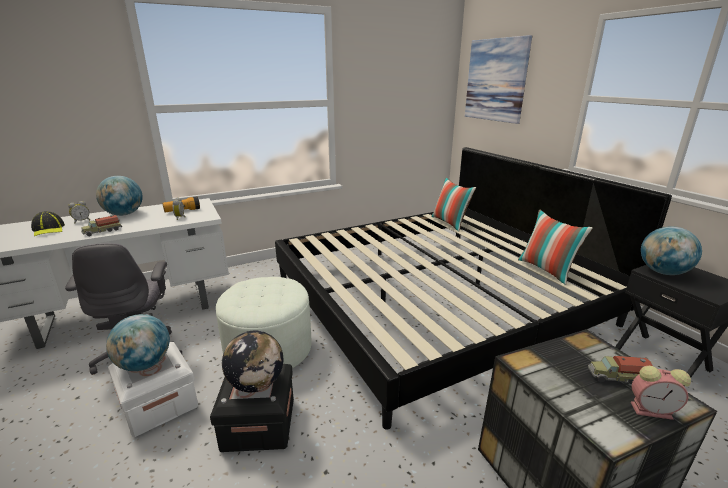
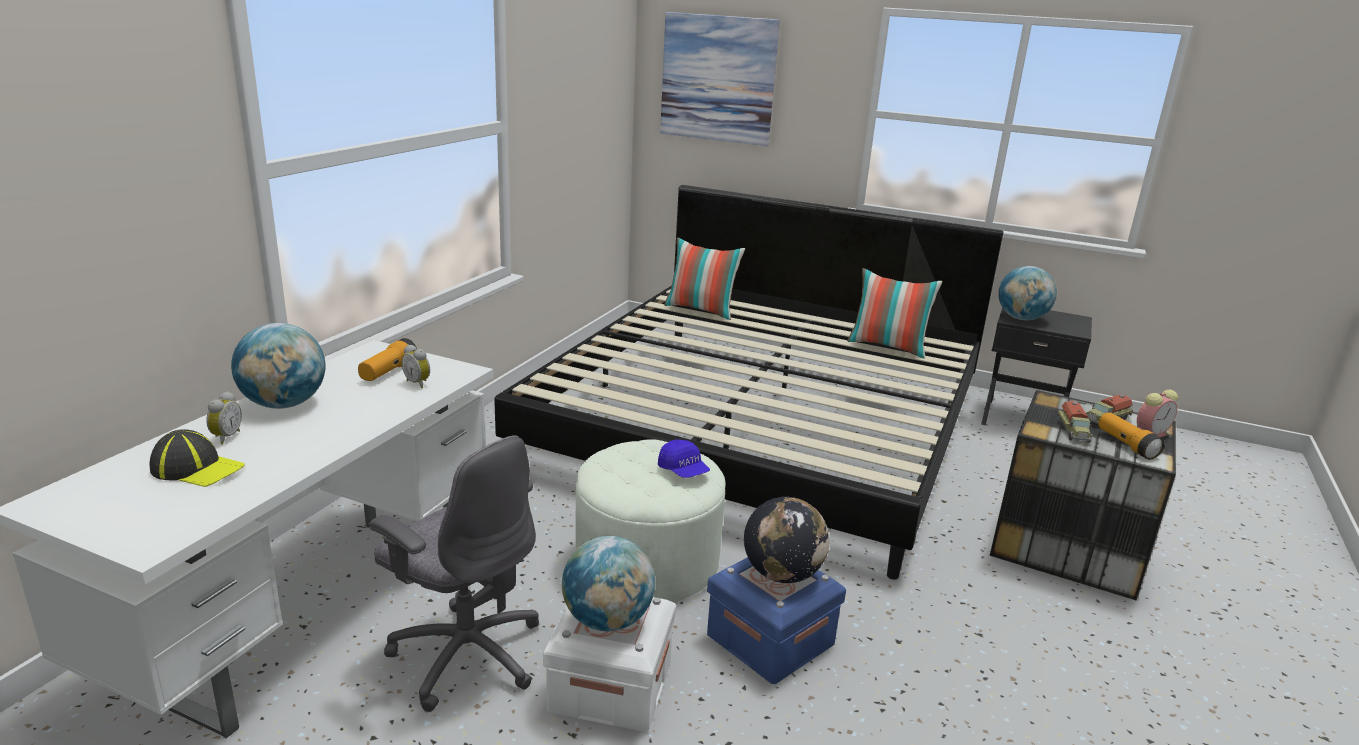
camera: 40 degrees left, 0 degrees up
(102, 231) = (332, 440): toy truck -> toy truck (1073, 432)
(259, 424) = (770, 640): black storage box -> blue storage box
(272, 300) = (683, 471): none -> blue cap
(599, 408) = (1126, 445): none -> flashlight

